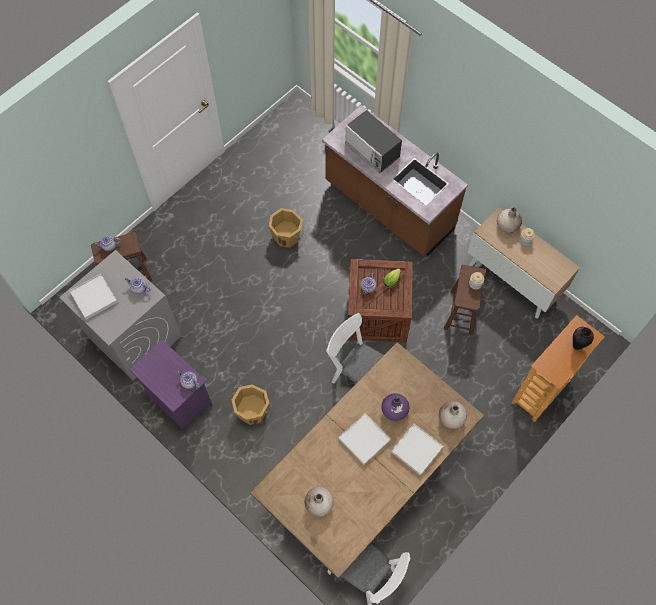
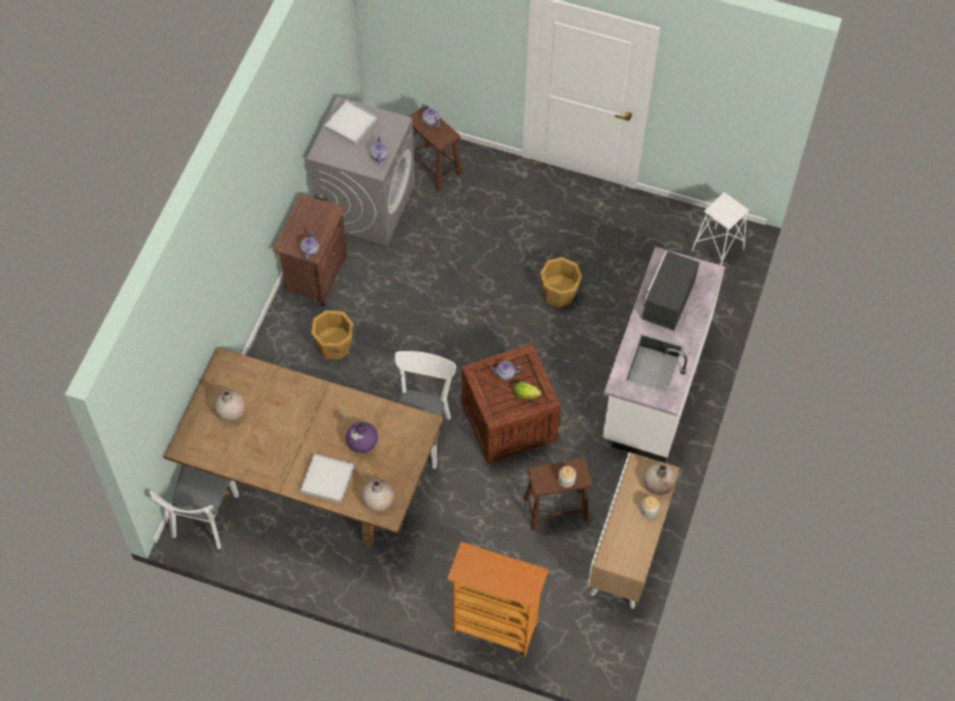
camera: 65 degrees right, 5 degrees down
(178, 400) = (315, 274): purple nightstand -> brown nightstand
(302, 124) = (717, 250): none -> white stool
(364, 439) = (317, 426): white tray -> none
(388, 207) = (655, 381): brown counter -> white counter
(576, 345) = (509, 581): vase -> none

